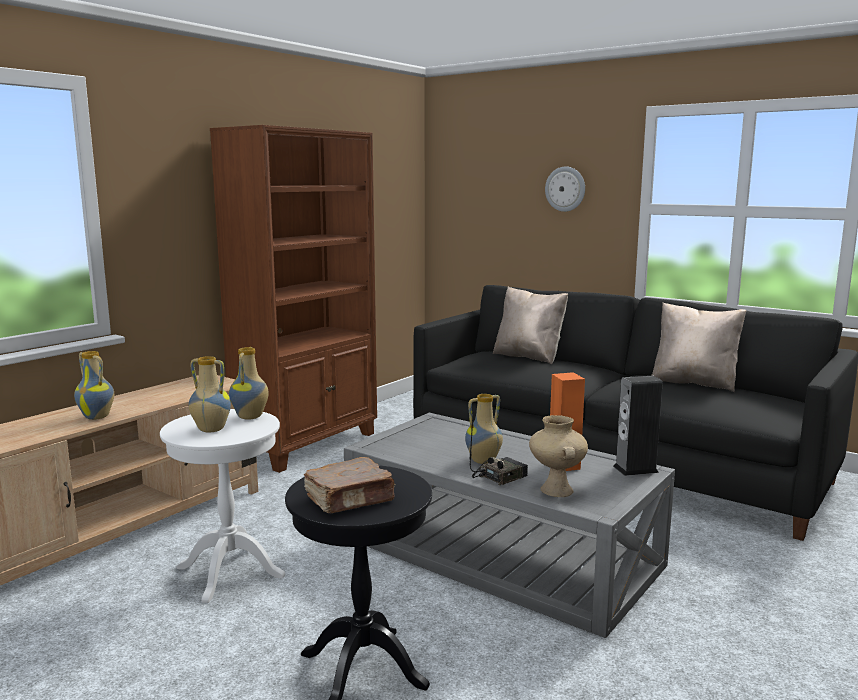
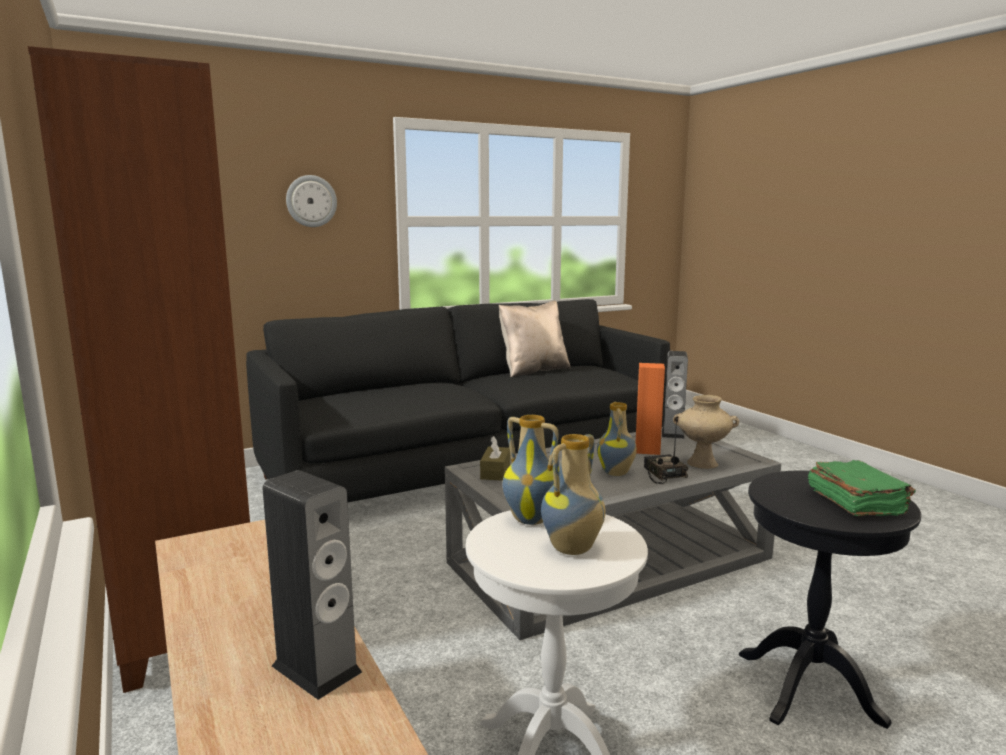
camera: 65 degrees left, 0 degrees up
(98, 417) = (316, 669): vase -> speaker
(351, 500) = (855, 503): brown book -> green book
(433, 426) = (495, 472): none -> brown tissue box
(529, 357) = (373, 390): beige pillow -> none

